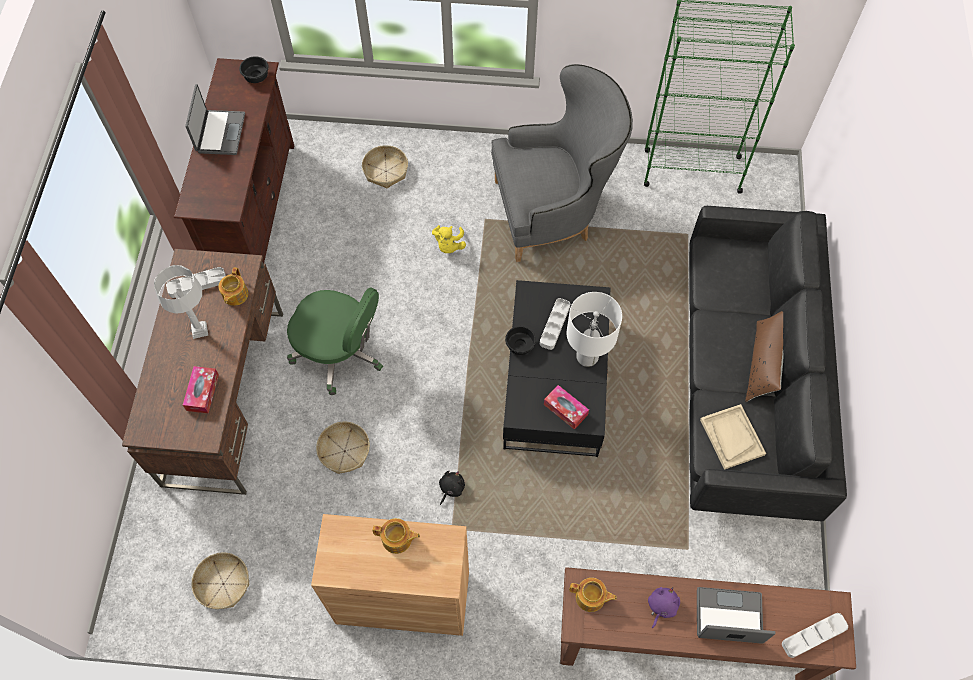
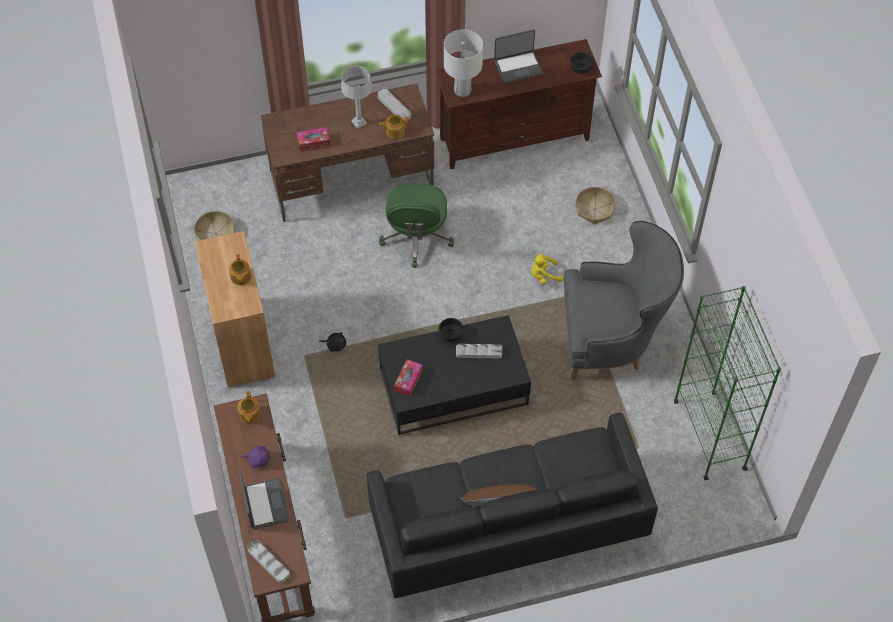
camera: 70 degrees right, 5 degrees down
(344, 451) = (338, 268): basket -> none
(553, 212) = (612, 340): grey armchair -> grey armchair turned 60 degrees counterclockwise
(587, 357) = (459, 382): white table lamp -> white table lamp (462, 91)
(731, 437) = (424, 495): beige tray -> none

